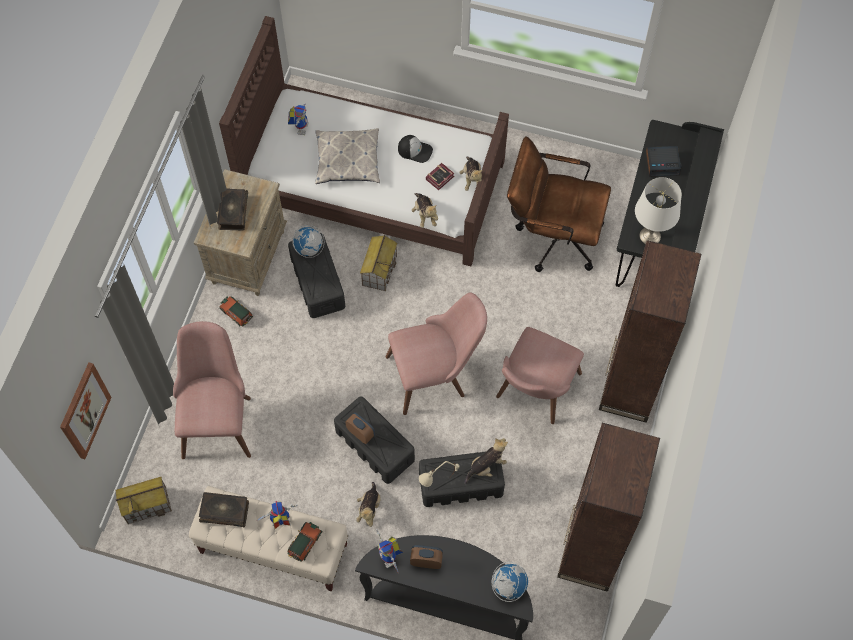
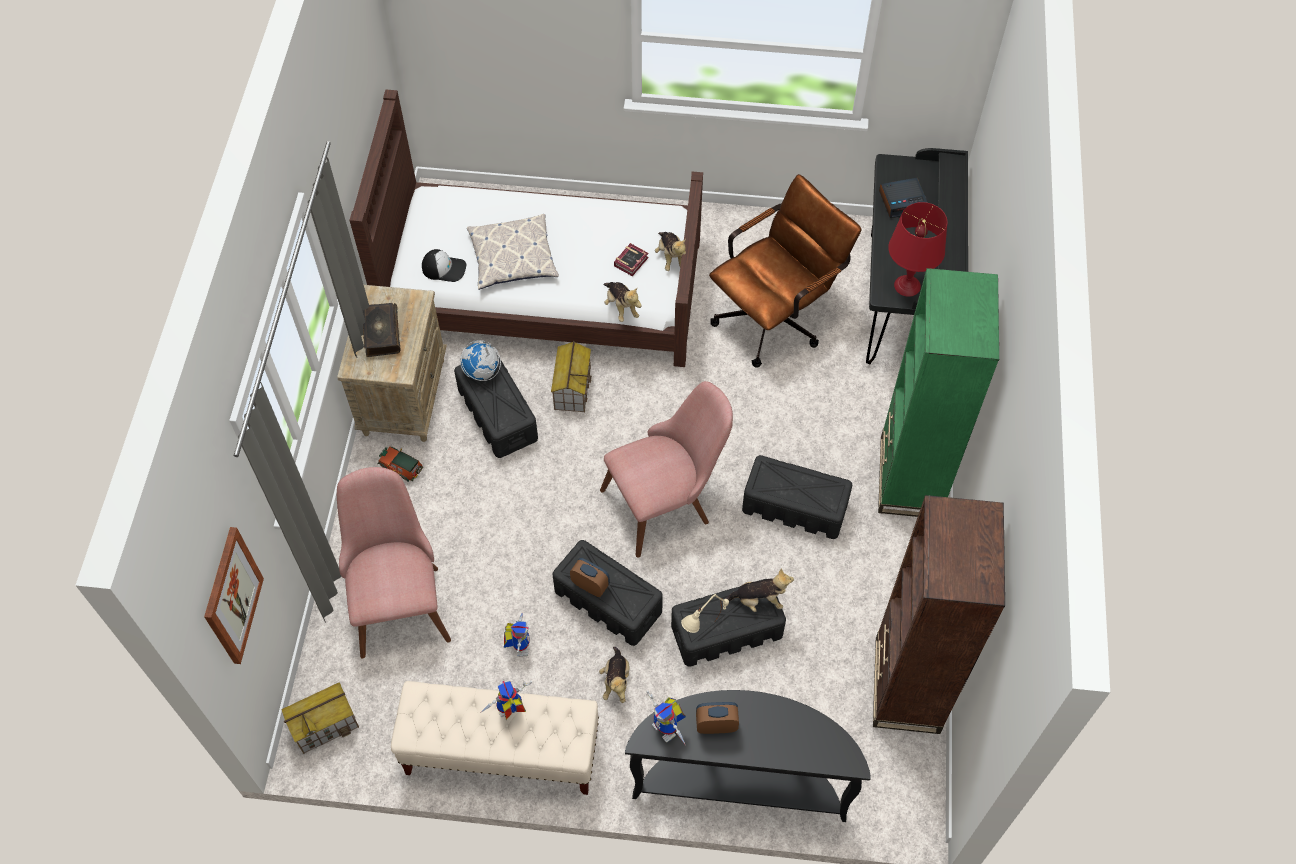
camera: 10 degrees left, 5 degrees down
(225, 511) = (434, 709): book -> none
(300, 127) = (446, 227): toy robot -> toy robot (519, 644)
(304, 544) = (547, 734): toy car -> none
(415, 150) = (594, 234): cap -> cap (444, 268)
(486, 466) = (758, 600): plush toy -> plush toy turned 45 degrees clockwise
(508, 586) = (829, 738): globe -> none
(533, 394) = (794, 506): pink chair -> black storage box
(552, 236) = (776, 317): brown office chair -> brown office chair turned 135 degrees clockwise
(629, 385) = (909, 477): brown bookcase -> green bookcase
(649, 235) = (907, 285): white table lamp -> red table lamp

